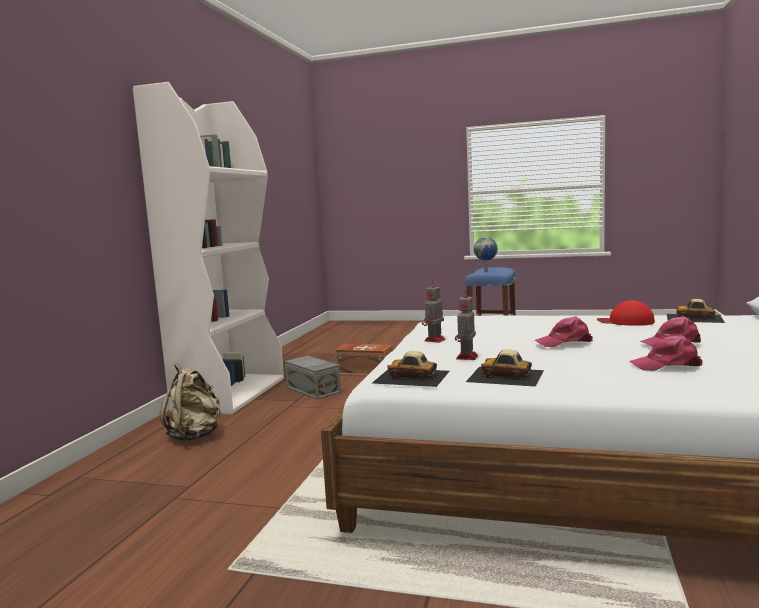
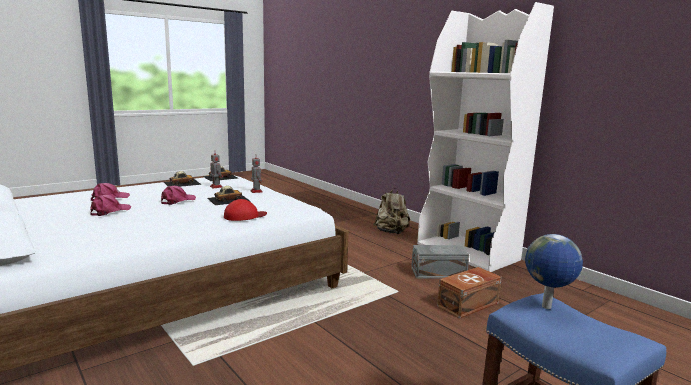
camera: 125 degrees right, 5 degrees up
(626, 322) = (153, 227): red cap -> red cap (244, 216)
(694, 318) = (93, 245): toy car -> toy car (228, 199)

